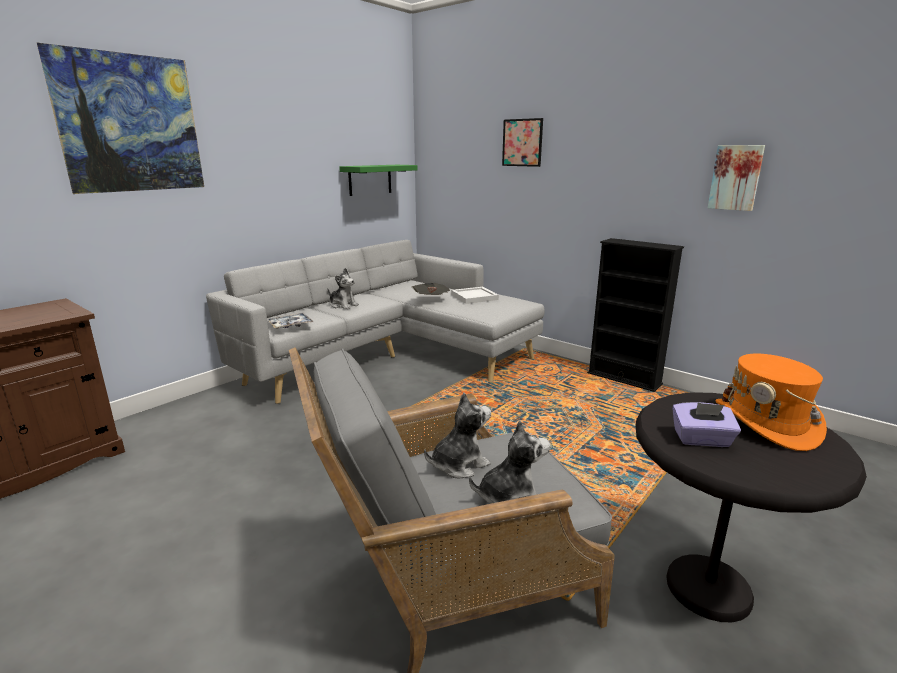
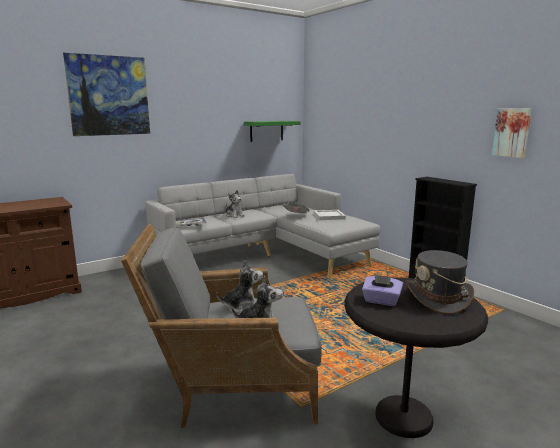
camera: 15 degrees right, 5 degrees down
(522, 142) = (370, 105): picture -> none
(766, 423) = (438, 298): orange hat -> grey hat

